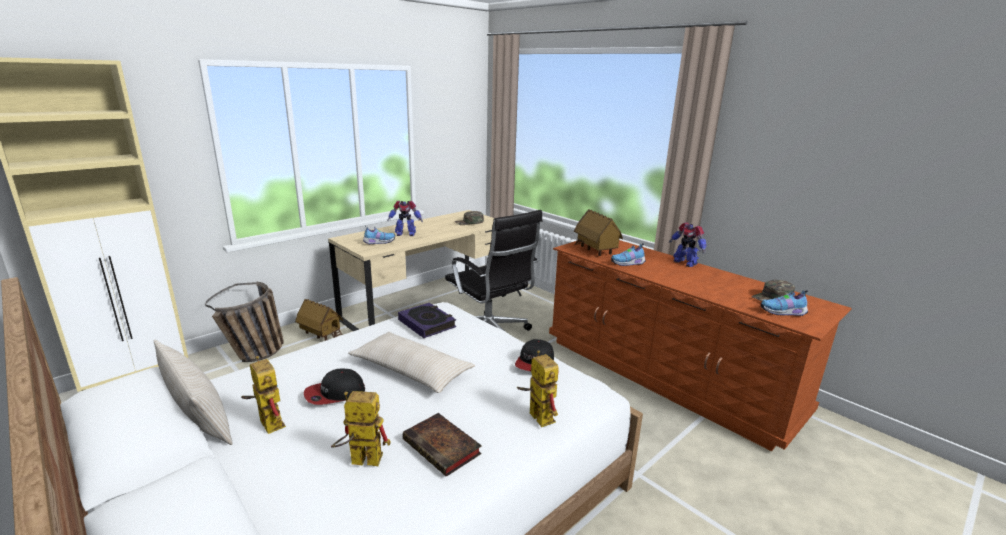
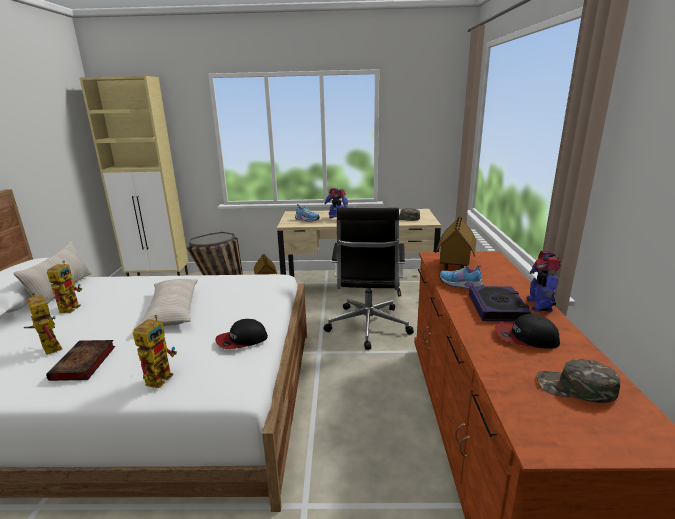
camera: 45 degrees right, 0 degrees up
(335, 393) = (117, 306): cap -> cap (525, 337)
(427, 323) = (241, 285): book -> book (497, 308)
(783, 313) = (544, 410): shoe -> none

